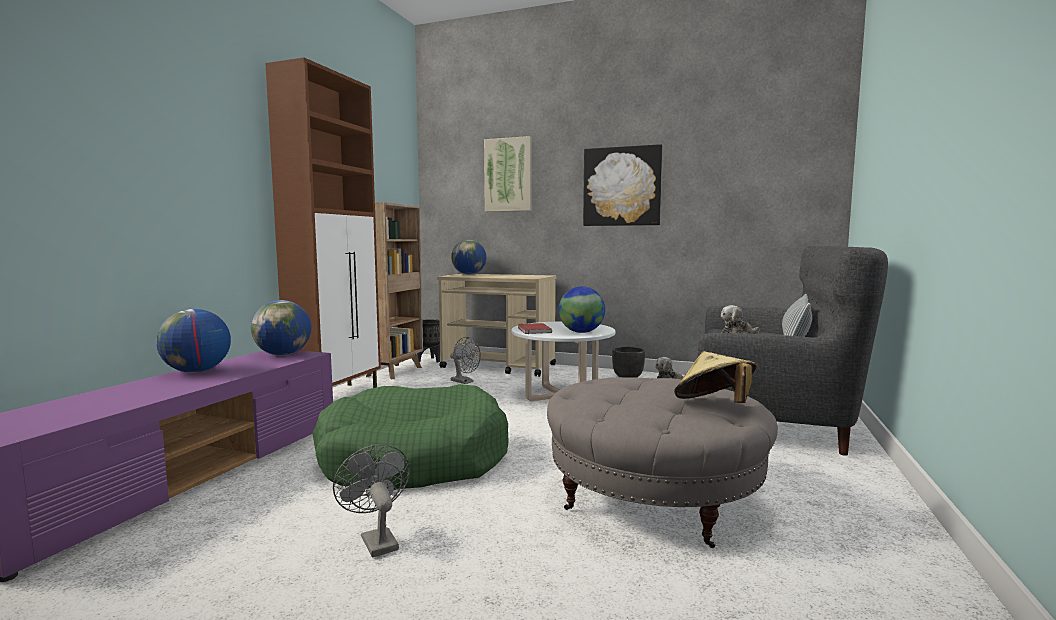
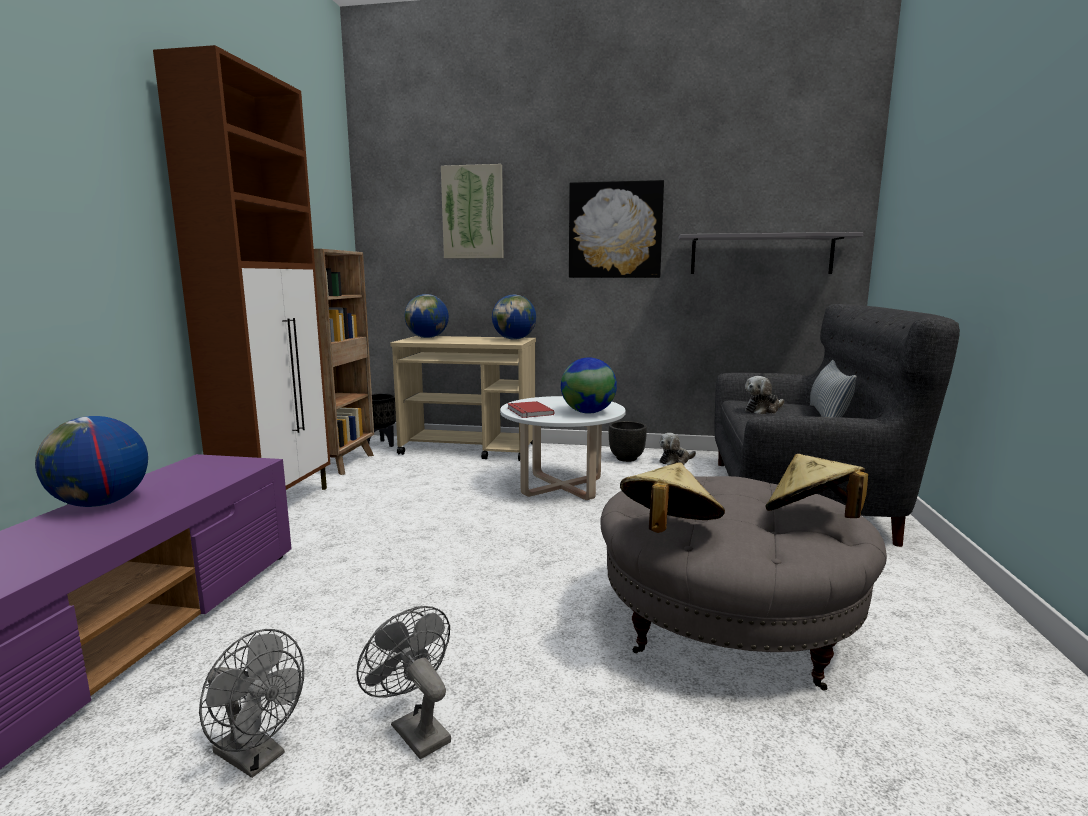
camera: 10 degrees left, 5 degrees up
(283, 354) = (217, 465): globe -> globe (514, 339)
(413, 459) = (416, 594): green dog bed -> none
(465, 382) = (436, 473): grey fan -> grey fan (257, 758)
(587, 406) = (668, 530): none -> beige hat
(748, 204) = (761, 254): none -> grey shelf

